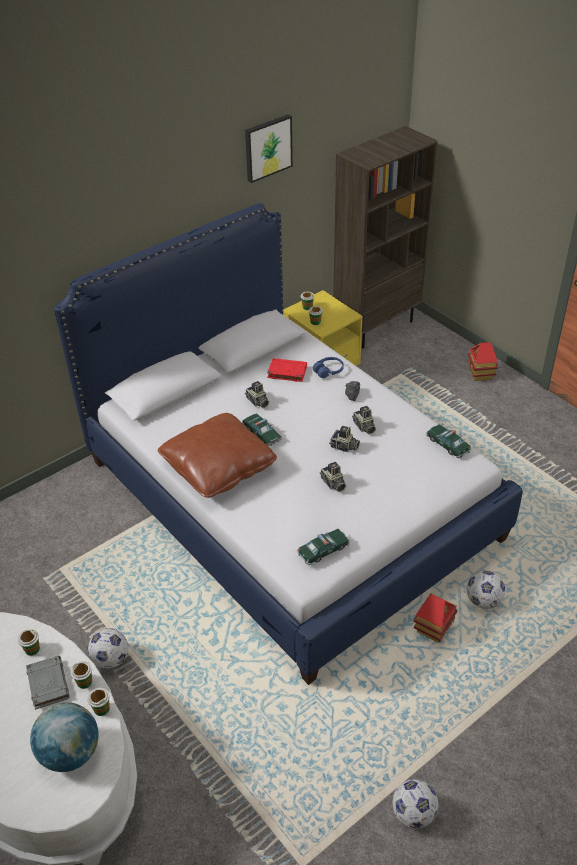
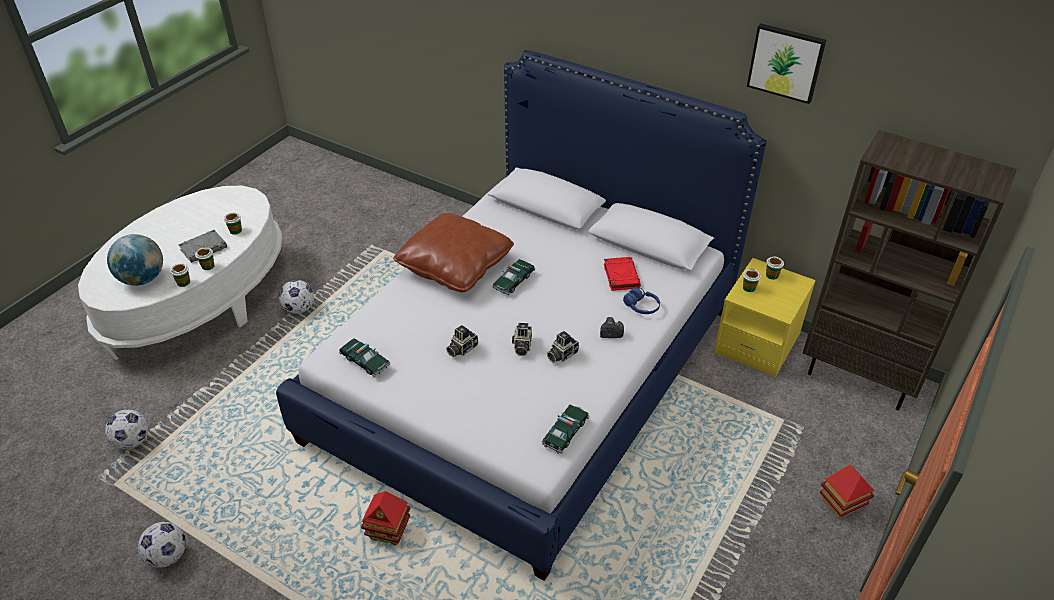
camera: 70 degrees right, 0 degrees up
(257, 402) = (561, 267): camera -> none
(483, 601) = (440, 572): football -> football (132, 441)

